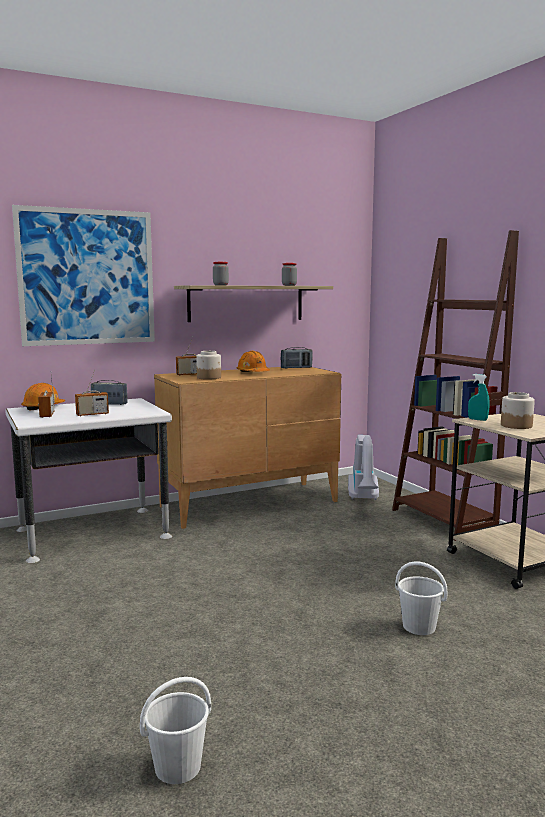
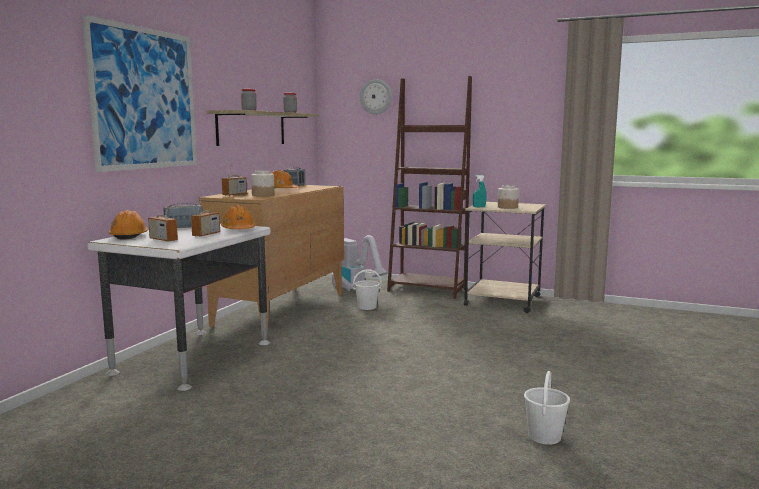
camera: 40 degrees left, 0 degrees up
(131, 413) = (238, 230): none -> orange hard hat
(418, 626) = (520, 342): white bucket -> white bucket (366, 307)
(420, 262) = (376, 97): none -> wall clock

